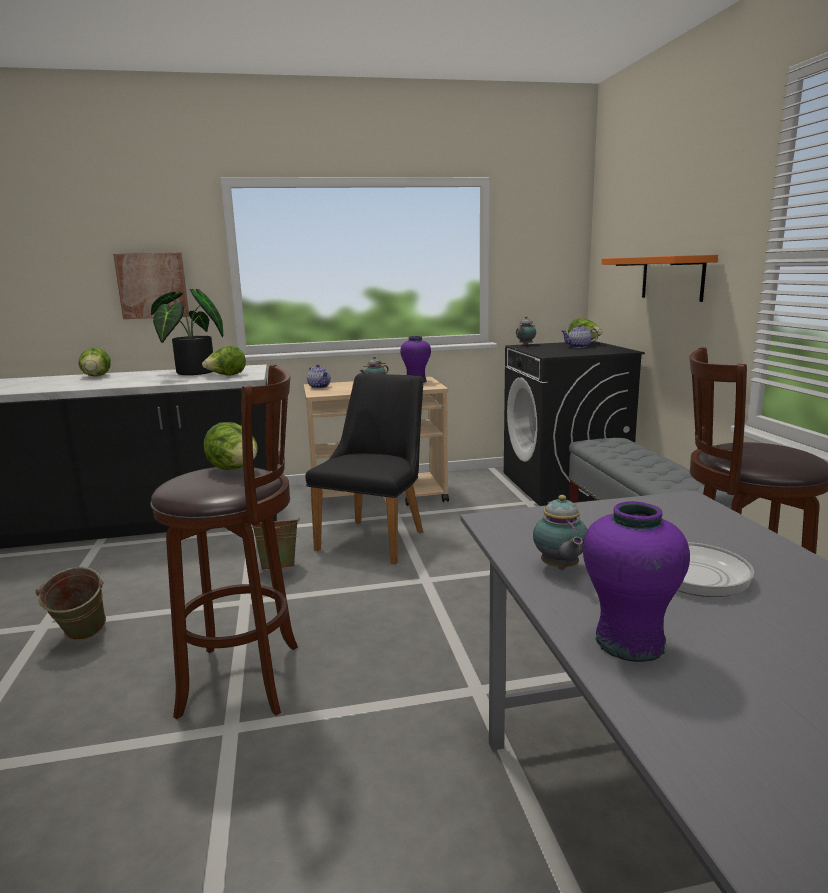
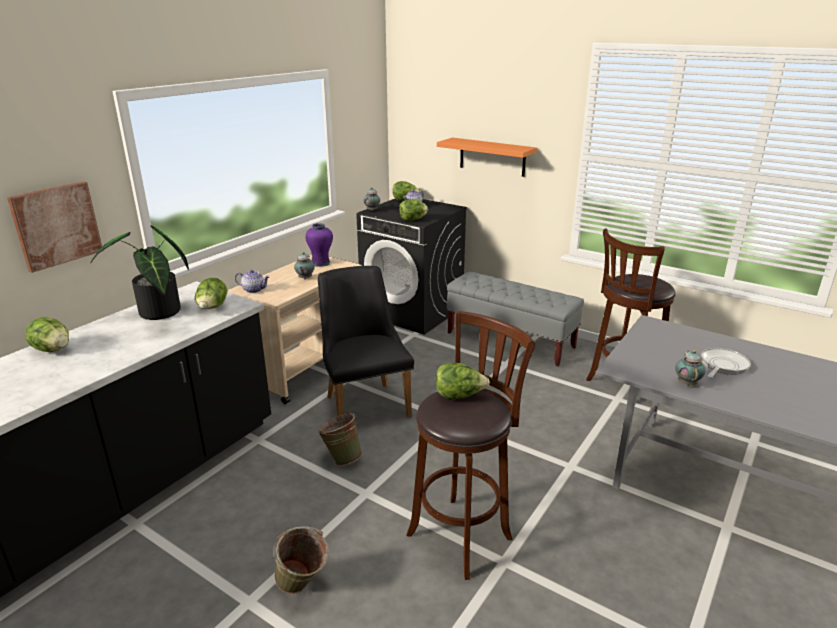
camera: 45 degrees left, 10 degrees up
(546, 353) = (412, 220): none -> lettuce
(559, 568) = (687, 383): teapot -> teapot turned 120 degrees counterclockwise
(629, 642) = (761, 404): purple vase -> none

